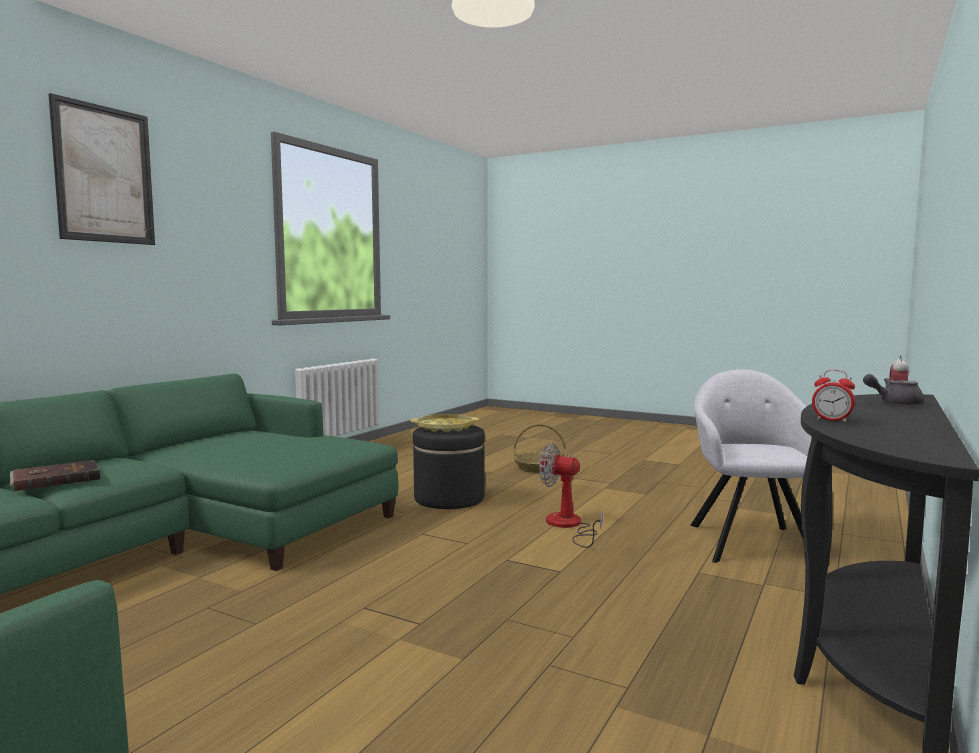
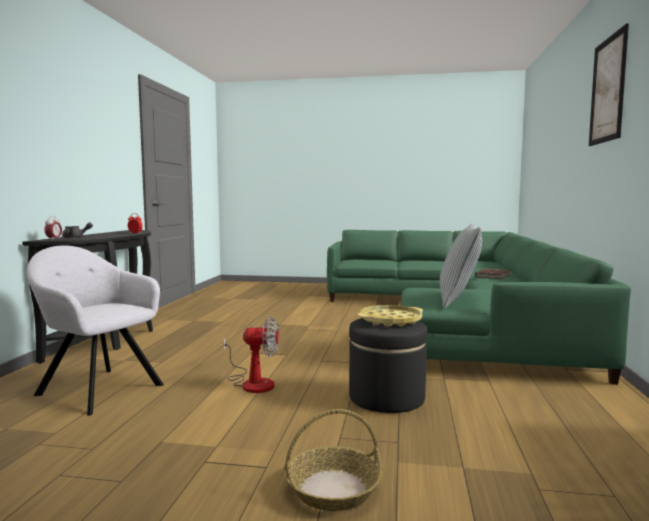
camera: 160 degrees right, 0 degrees up
(308, 443) = (458, 300): none -> pillow
(749, 541) = (97, 388): grey armchair -> grey armchair turned 135 degrees clockwise

